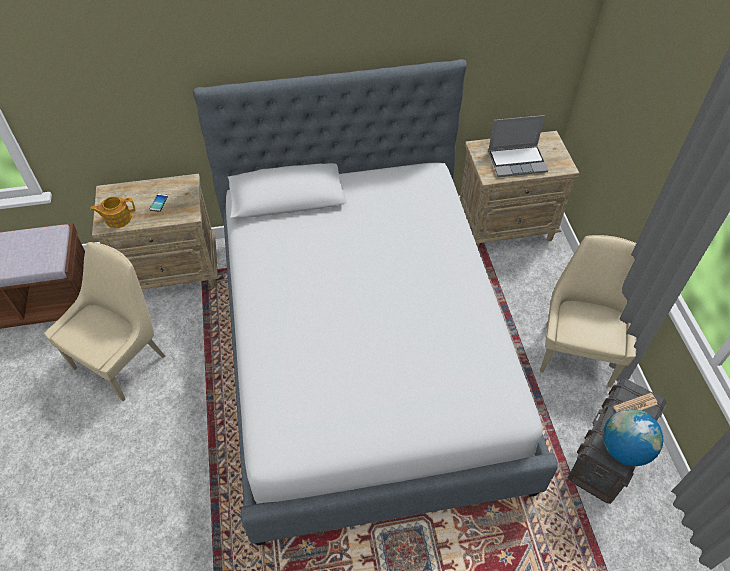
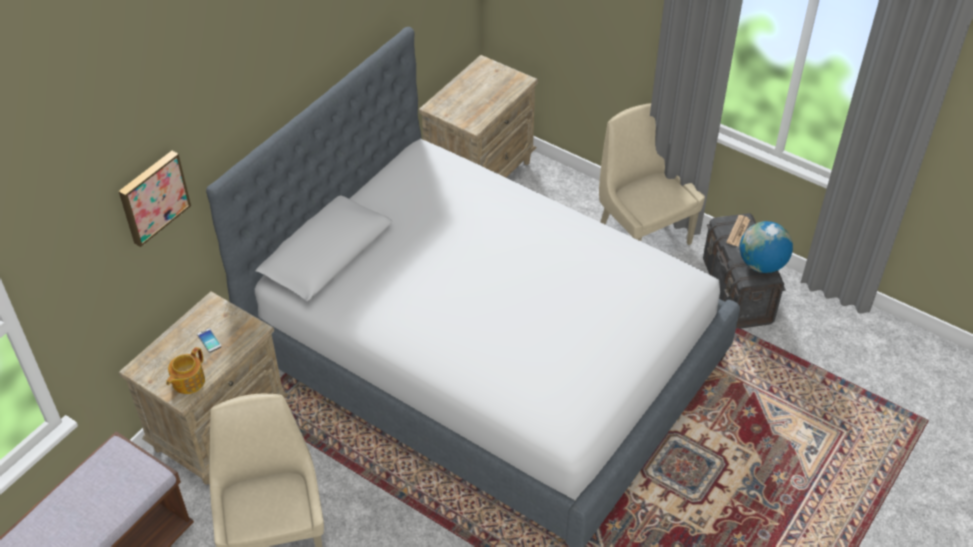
camera: 45 degrees left, 5 degrees down
(141, 69) = (152, 197): none -> picture
(517, 161) = (481, 99): laptop -> none

